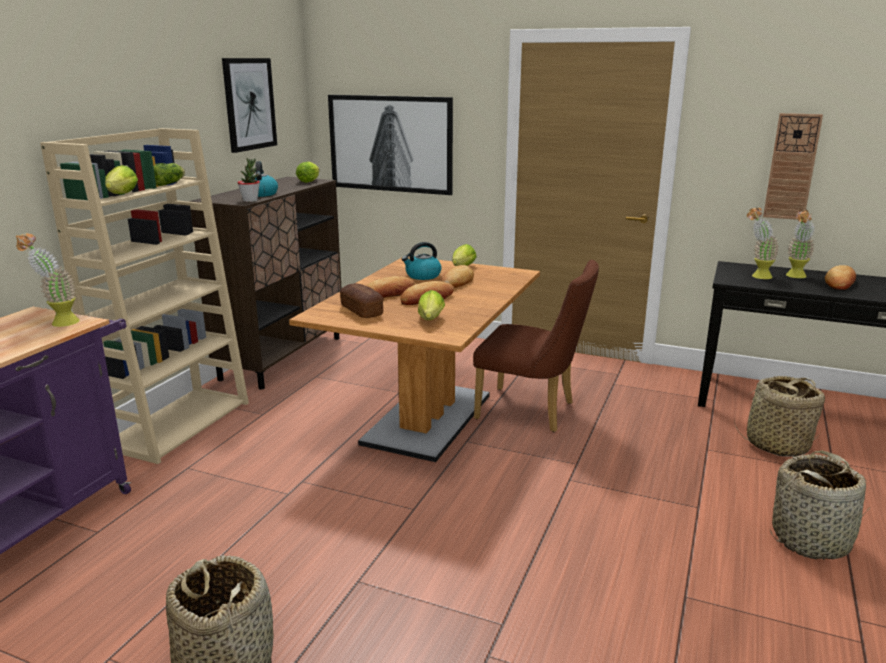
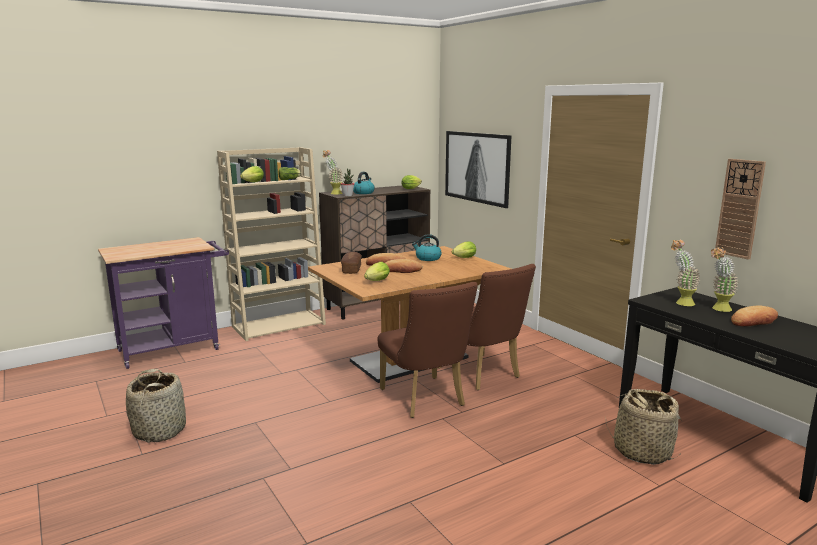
camera: 35 degrees right, 5 degrees down
(58, 323) = (193, 245): potted plant -> potted plant (333, 193)
(249, 104) = (379, 135): picture -> none
(457, 281) = (441, 265): bread -> none
(520, 464) = (425, 400): none -> brown chair
(811, 539) = (556, 513): basket -> none

